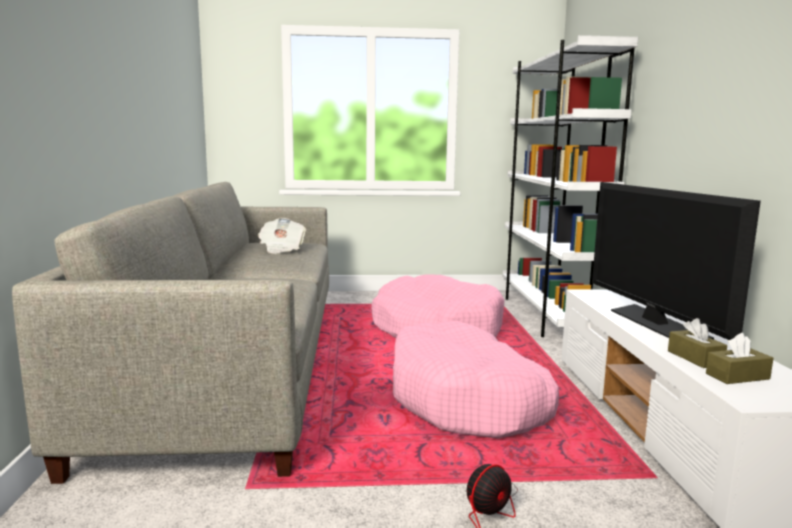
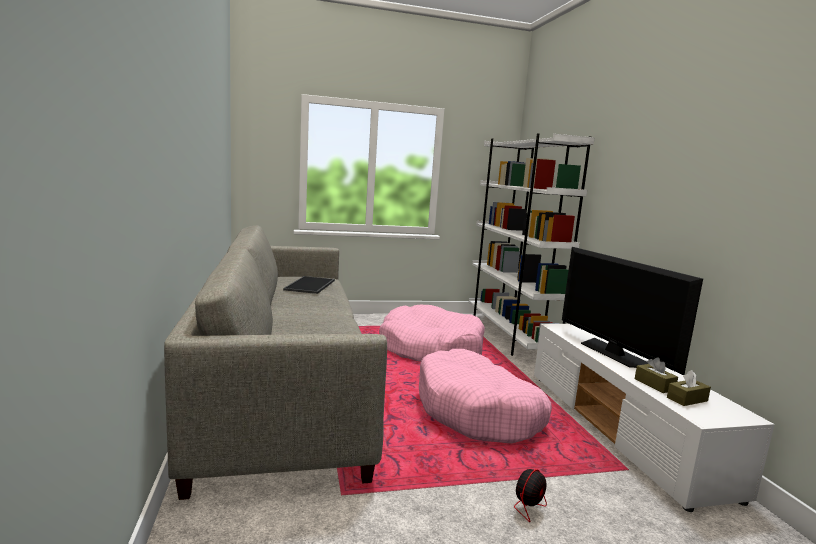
camera: 10 degrees left, 0 degrees up
(281, 249) = (311, 285): newspaper -> tray

